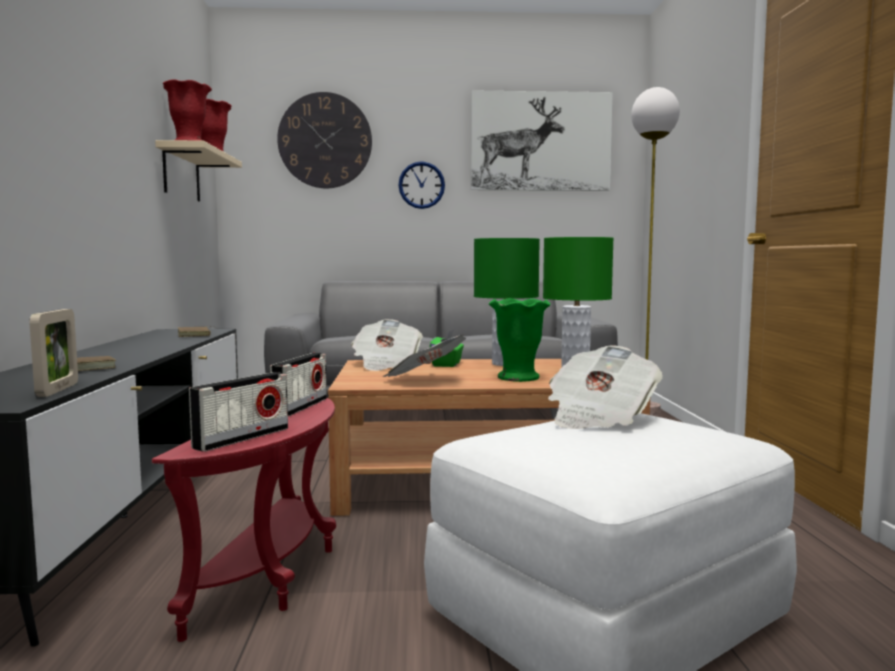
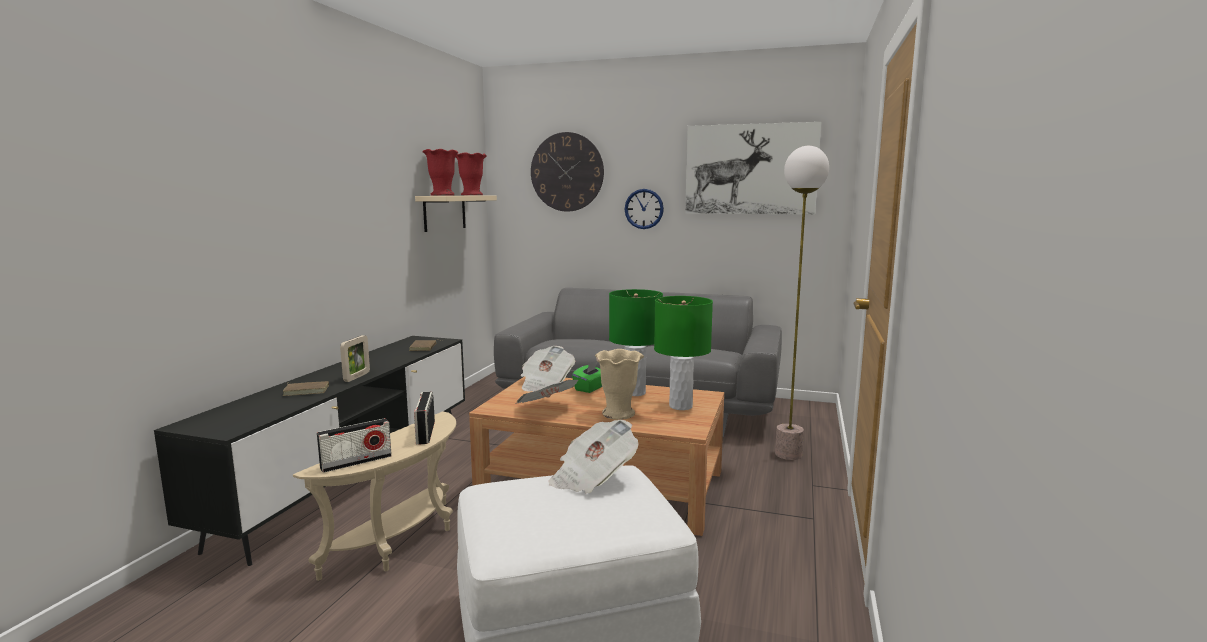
camera: 20 degrees right, 5 degrees up
(58, 390) = (268, 417): picture frame -> picture frame (357, 377)
(275, 575) = (402, 542): red side table -> beige side table
(300, 407) = (425, 433): radio -> radio turned 135 degrees clockwise
(518, 378) = (618, 414): green vase -> beige vase

